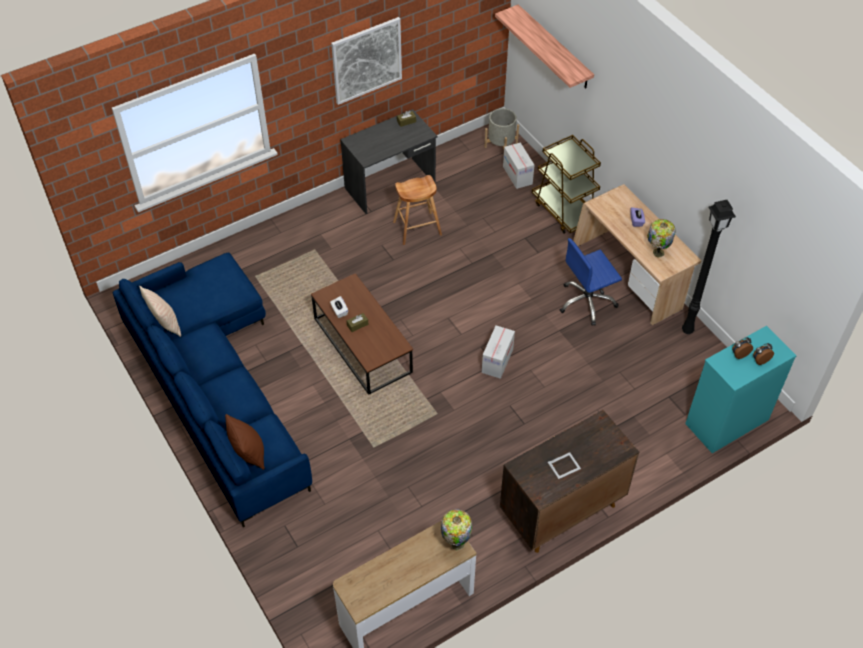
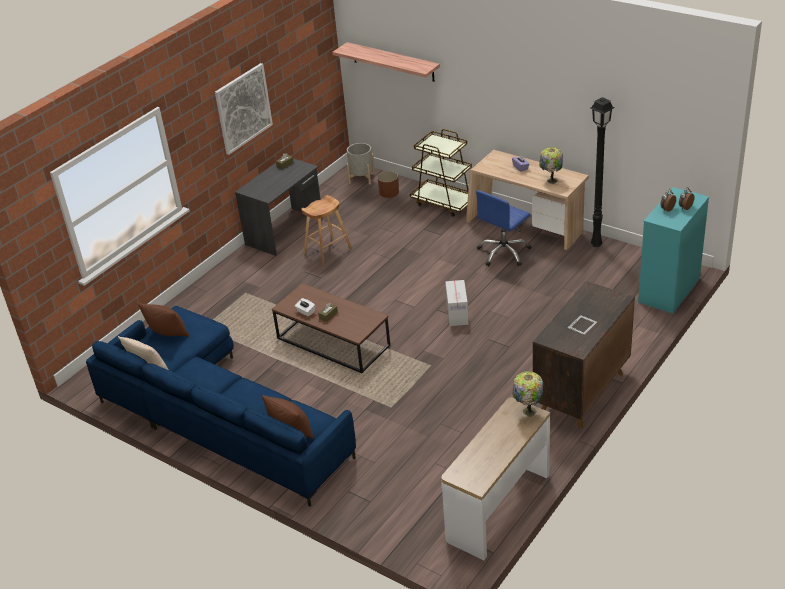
camera: 20 degrees left, 15 degrees down
(201, 287) = (168, 335): none -> brown pillow
(517, 175) = (389, 192): cardboard box -> brown planter

